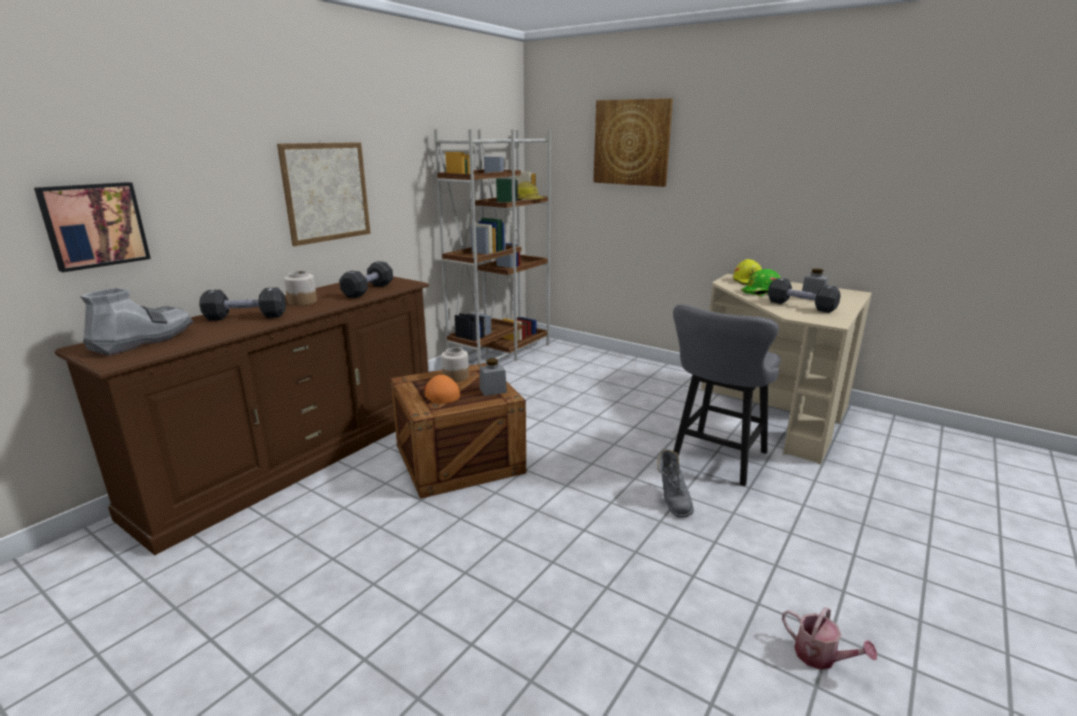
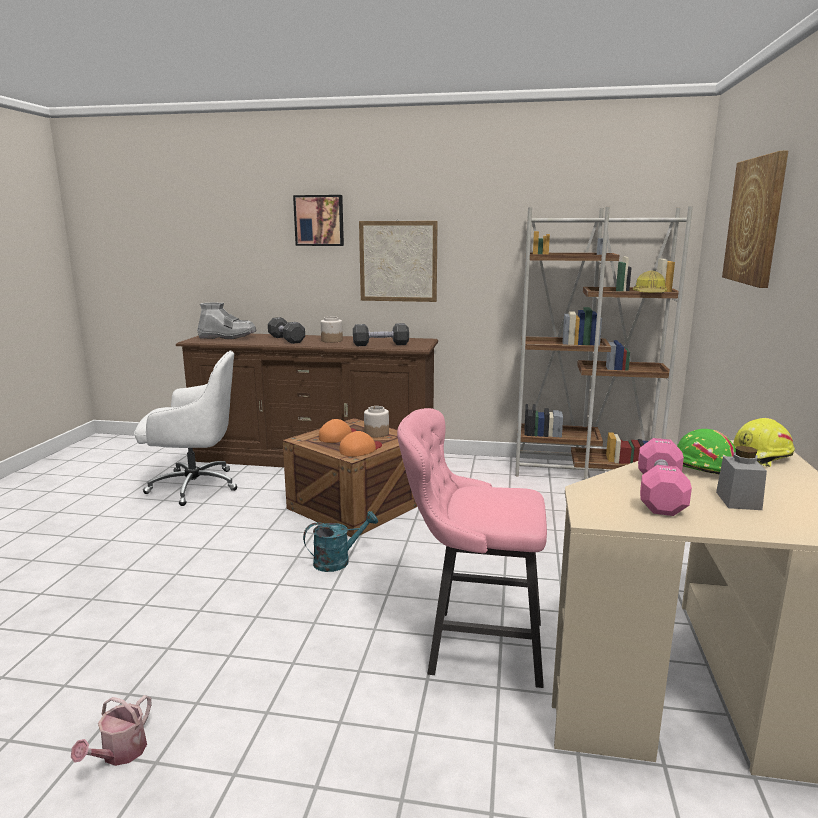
camera: 65 degrees right, 5 degrees down
(94, 225) = (238, 267): picture -> picture (319, 220)
(264, 561) = (194, 486): none -> white office chair
(493, 390) = (360, 449): grey jar -> orange cap
(563, 489) = (338, 561): none -> turquoise watering can
(673, 501) = (357, 625): grey boot -> none
(715, 462) = (469, 644): grey stool -> pink stool
(801, 306) = (660, 494): black dumbbell -> pink dumbbell

